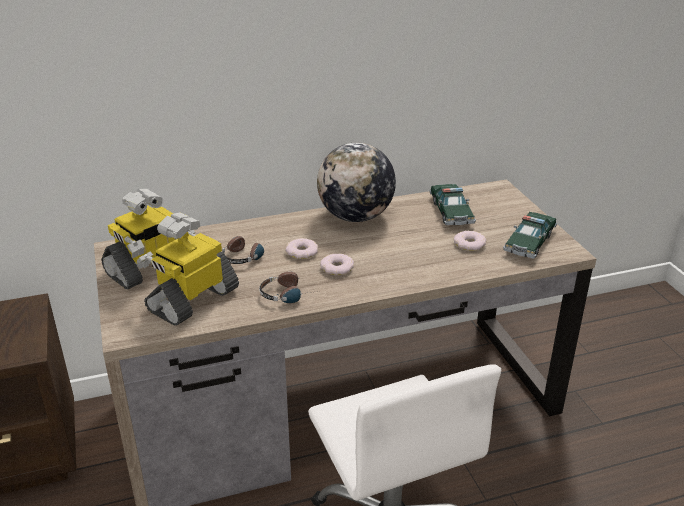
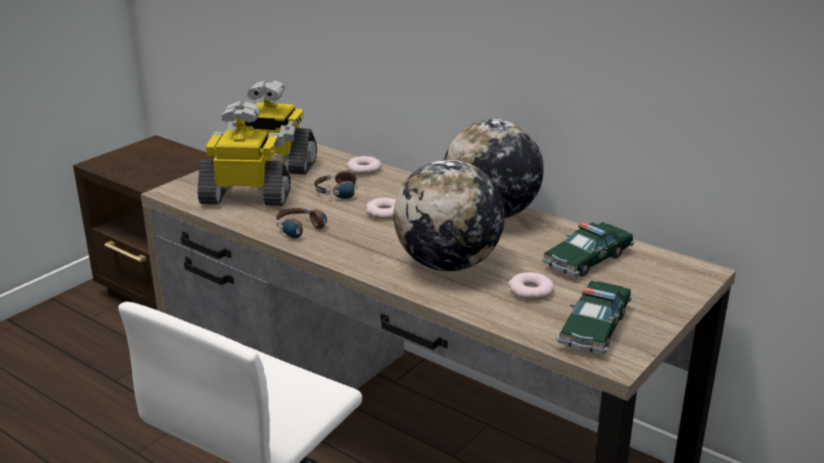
camera: 55 degrees right, 5 degrees down
(337, 268) = (378, 237): donut -> donut (364, 169)
(406, 257) = (448, 264): none -> globe
(529, 242) = (595, 327): toy car -> toy car turned 60 degrees counterclockwise

